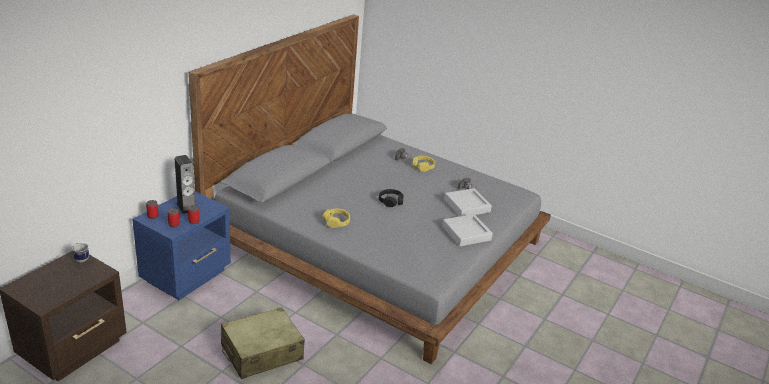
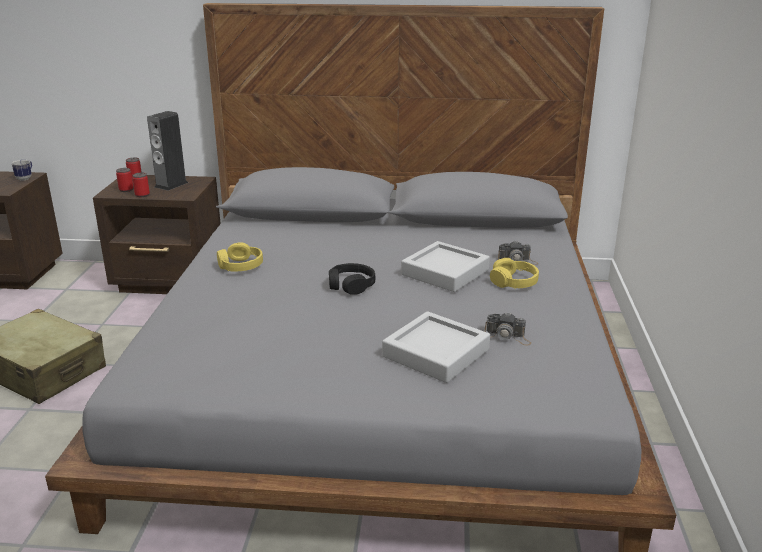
camera: 65 degrees right, 5 degrees down
(187, 276) = (170, 281): blue nightstand -> brown nightstand
(466, 233) = (329, 376): grey tray -> grey tray (445, 272)

